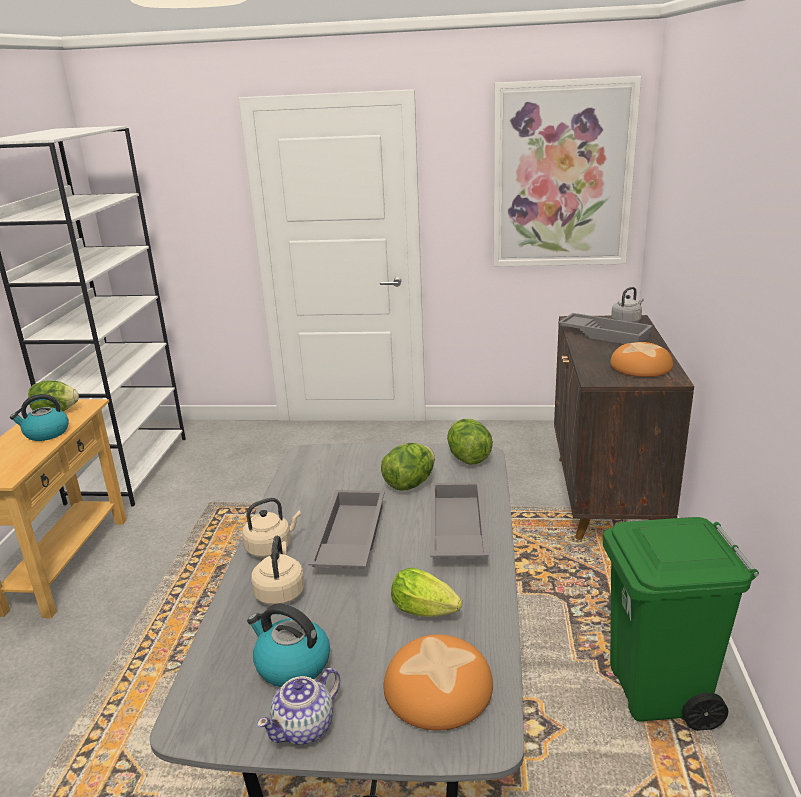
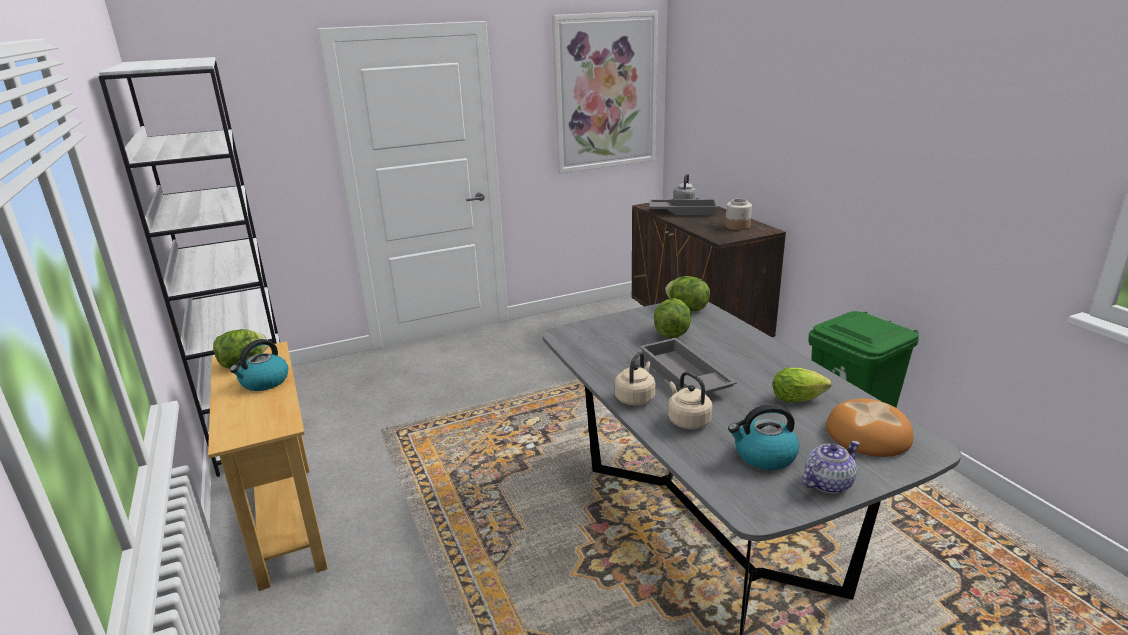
camera: 30 degrees left, 0 degrees up
(305, 727) = (827, 483): teapot -> teapot turned 135 degrees counterclockwise
(455, 530) = (745, 351): grey tray -> none
(641, 367) = (737, 226): bread -> jar

